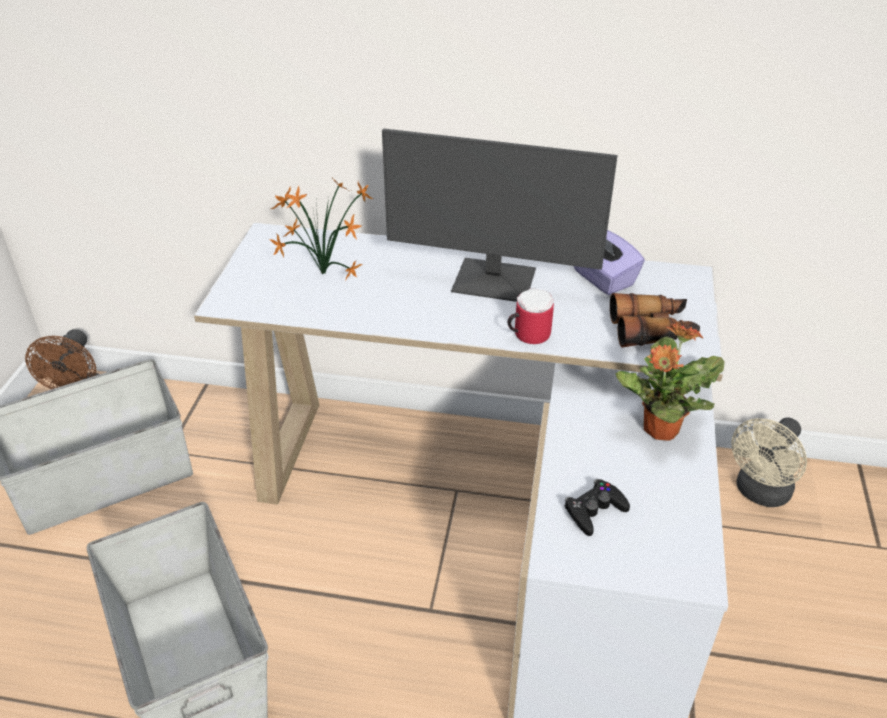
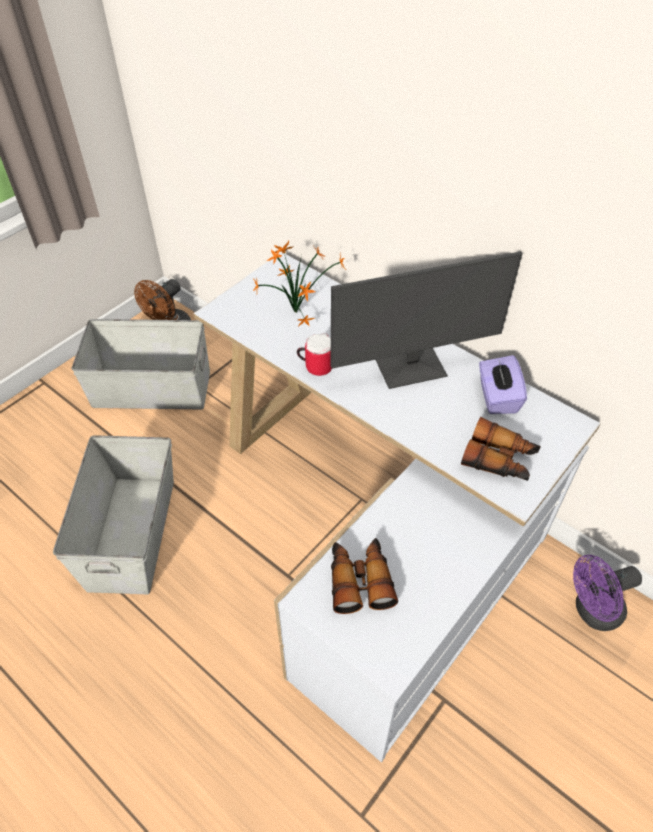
camera: 30 degrees right, 10 degrees up
(494, 282) = (410, 367): monitor -> monitor turned 60 degrees counterclockwise
(527, 334) = (400, 421): mug -> mug (315, 365)
(594, 511) = (359, 579): black game controller -> binoculars
(659, 430) = (459, 540): potted plant -> none
(759, 493) = (592, 612): beige fan -> purple fan

